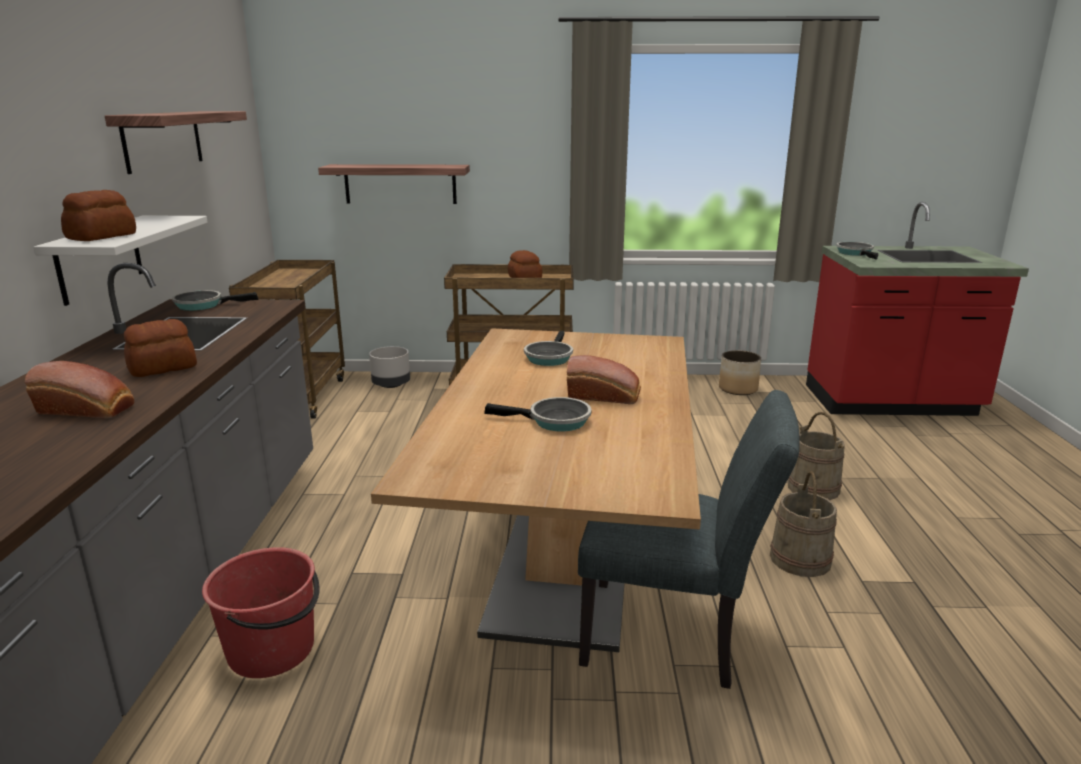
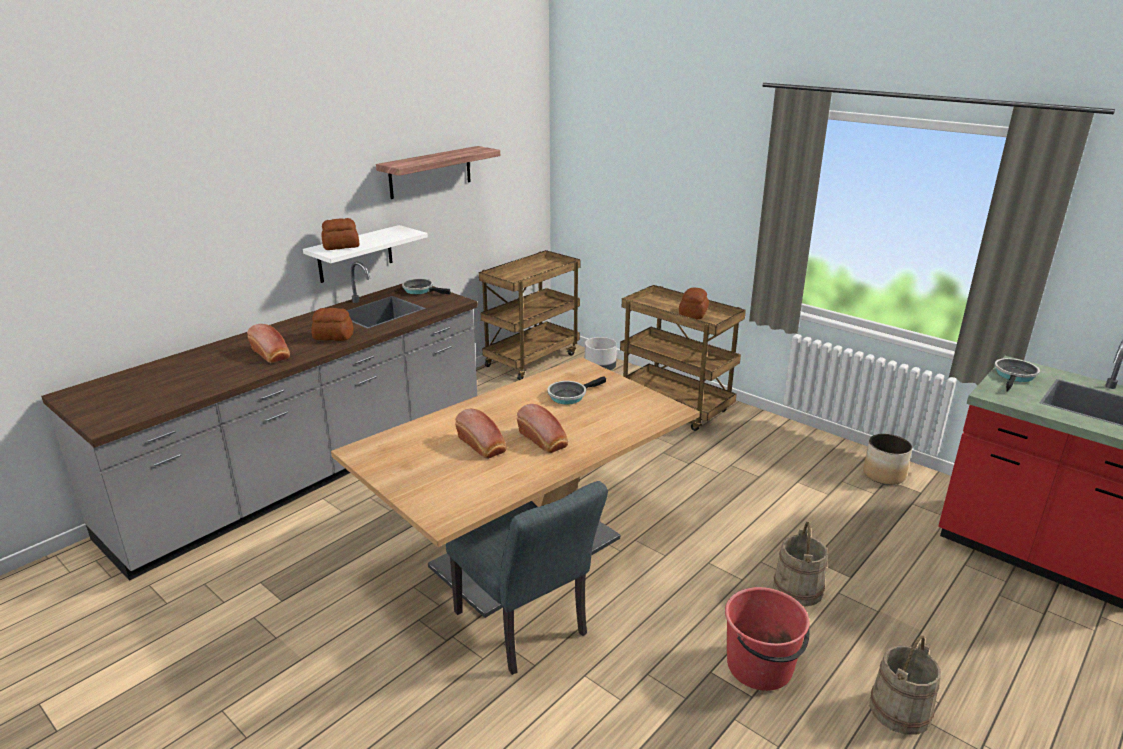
camera: 40 degrees right, 5 degrees up
(273, 650) = (337, 520): red bucket -> red bucket (760, 667)
(400, 184) = (635, 207): shelf -> none
(554, 421) = (482, 445): frying pan -> bread
(800, 559) = (690, 632): beige bucket -> beige bucket (900, 710)

